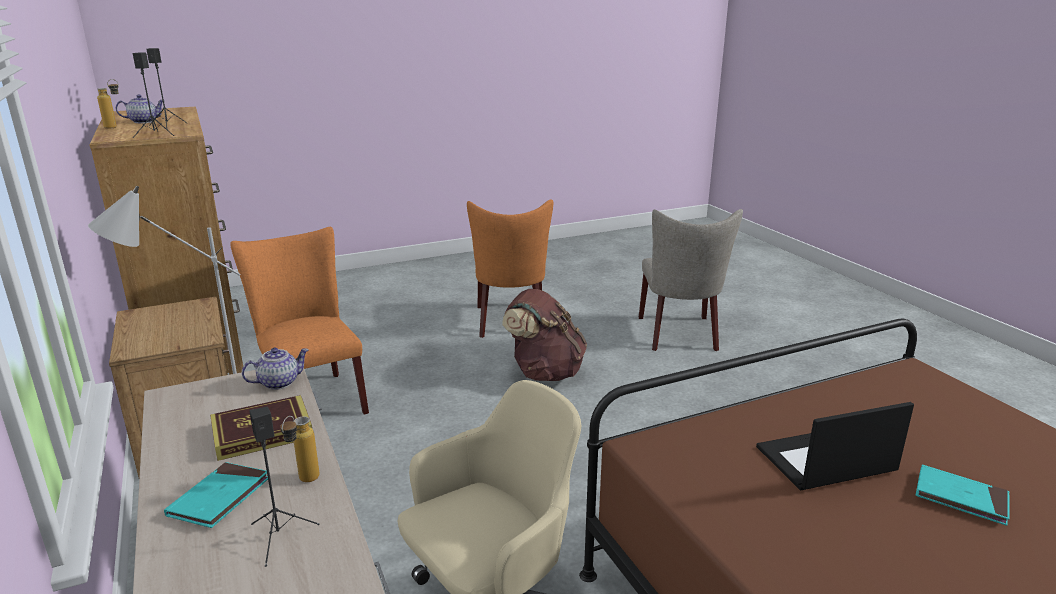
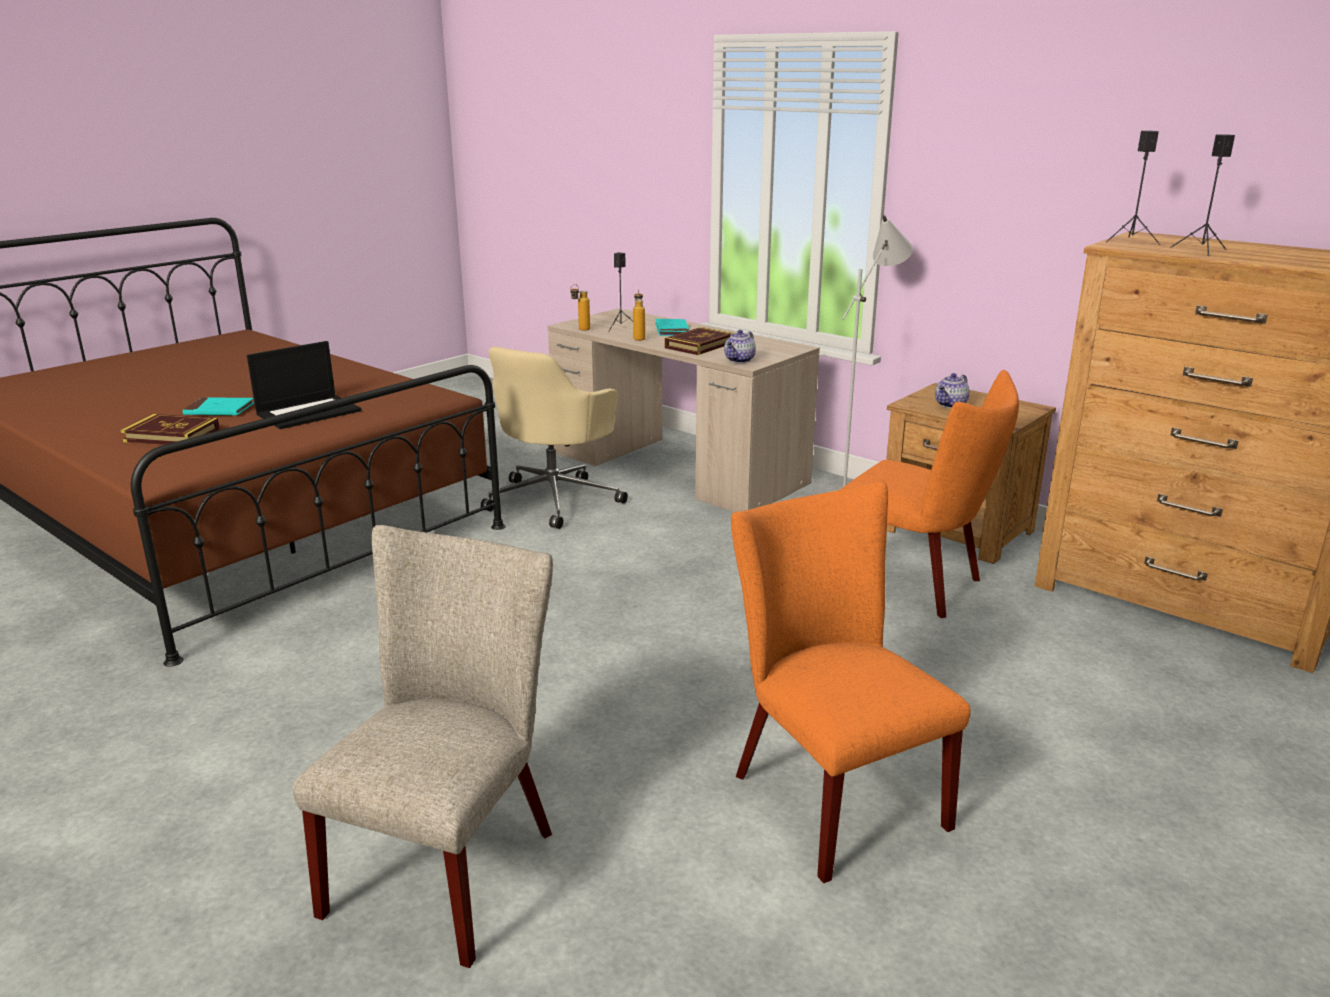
camera: 155 degrees right, 0 degrees up
(115, 127) = (1236, 243): bottle -> bottle (580, 330)
(144, 121) = (1267, 252): teapot -> teapot (951, 405)
(544, 373) = (668, 693): brown backpack -> none
(680, 336) = (451, 863): beige chair -> beige chair turned 45 degrees clockwise
(974, 447) = (172, 435): none -> book

